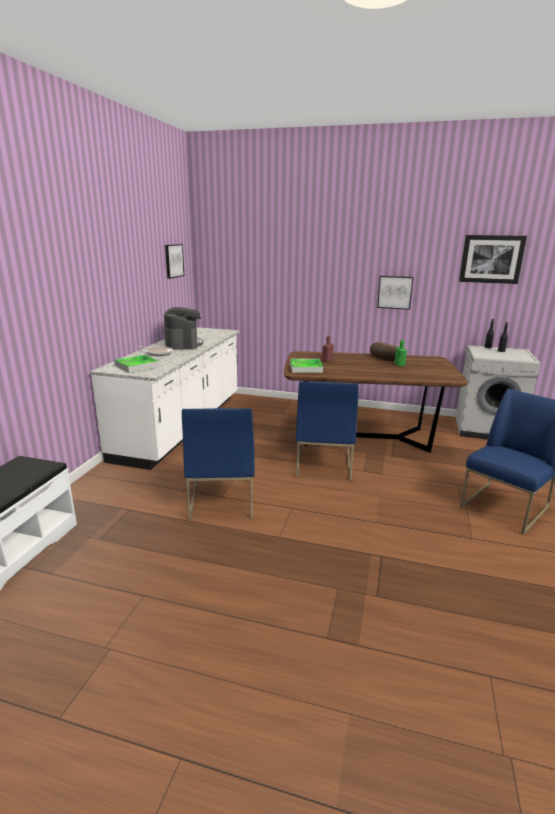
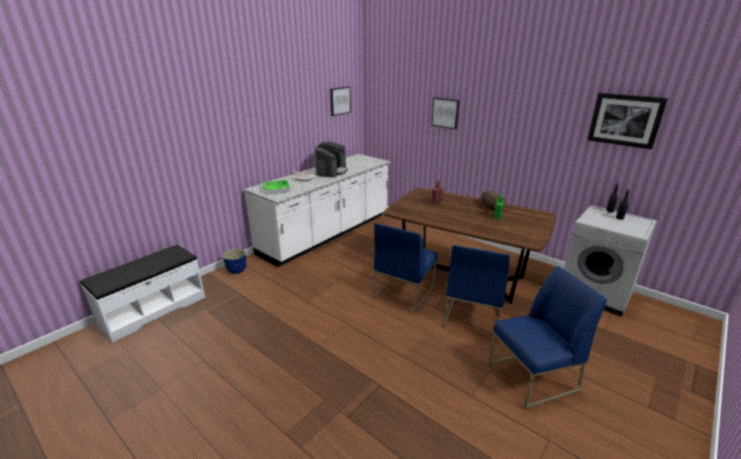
camera: 25 degrees right, 5 degrees up
(96, 484) = (237, 270): none -> planter
(221, 499) = (304, 303): blue chair -> blue chair (472, 316)
(306, 368) = (408, 207): tray -> none
(395, 292) = (523, 143): picture -> picture (445, 113)

